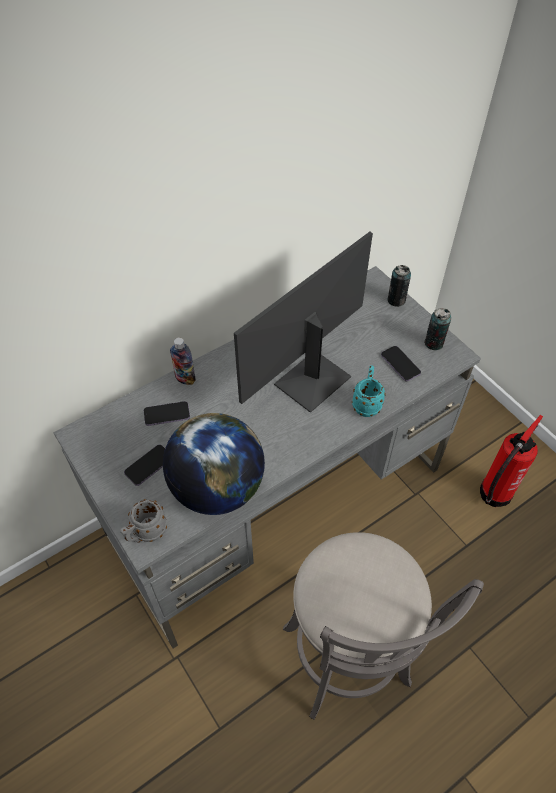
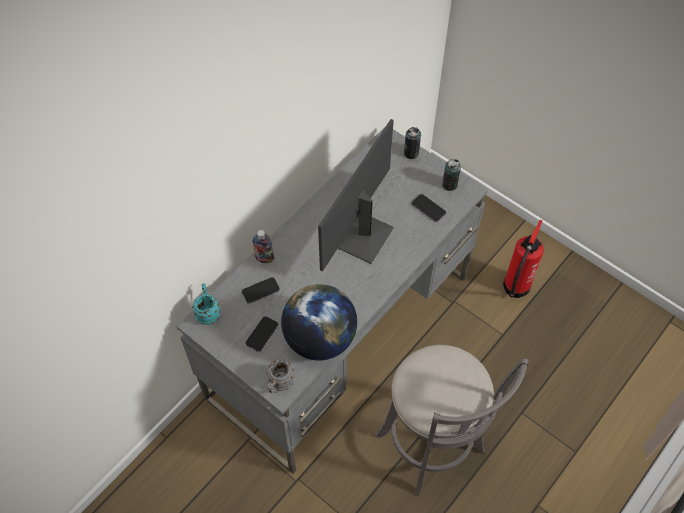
camera: 15 degrees left, 5 degrees up
(366, 403) = (411, 246): turquoise mug -> turquoise mug (208, 312)

